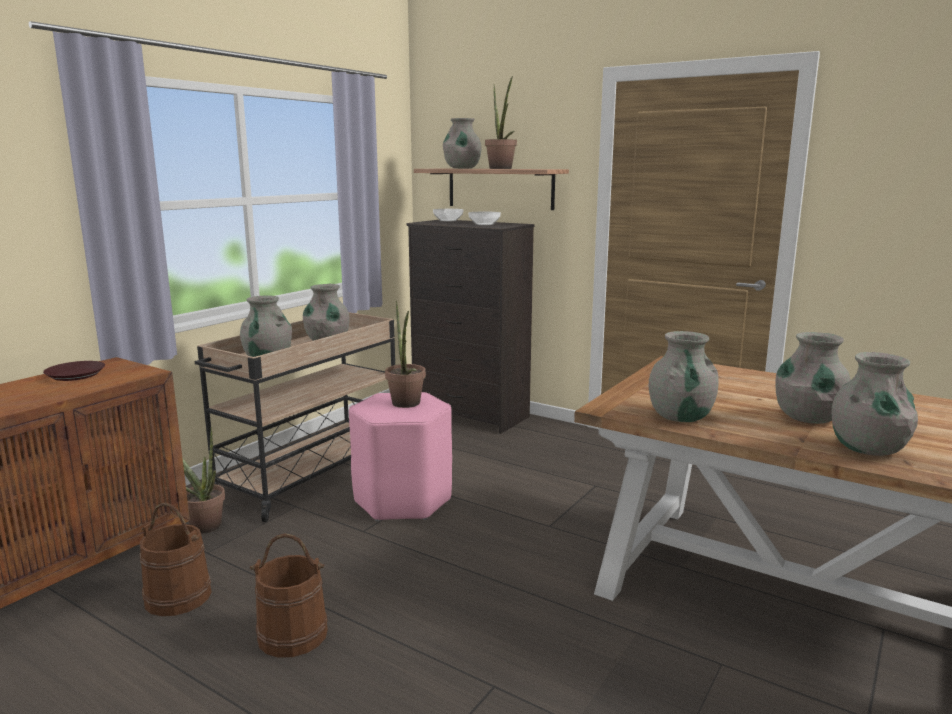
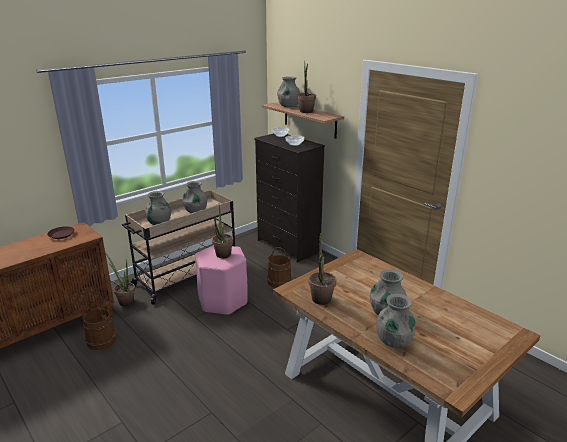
camera: 15 degrees right, 10 degrees up
(292, 635) = (140, 369): brown bucket -> brown bucket (279, 281)
(680, 417) = (321, 302): grey vase -> potted plant

